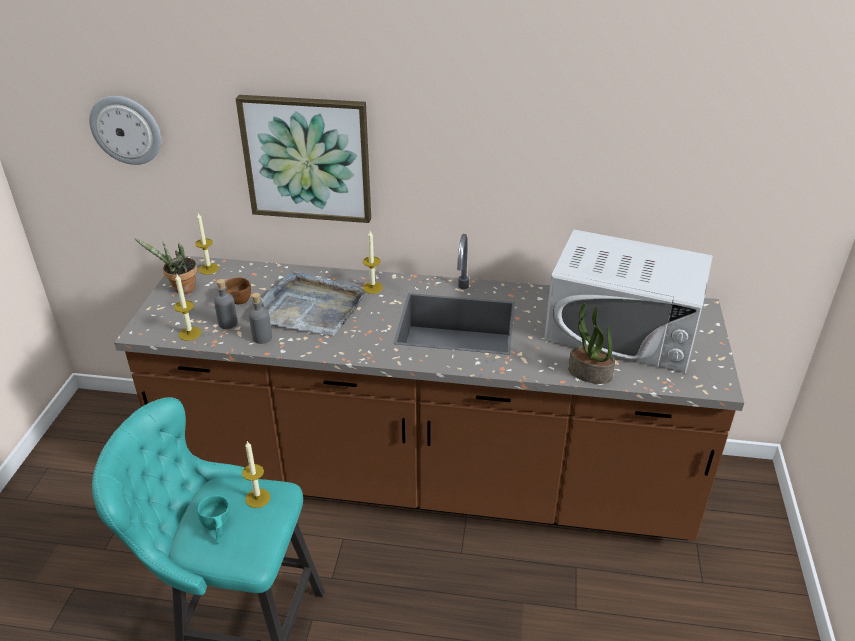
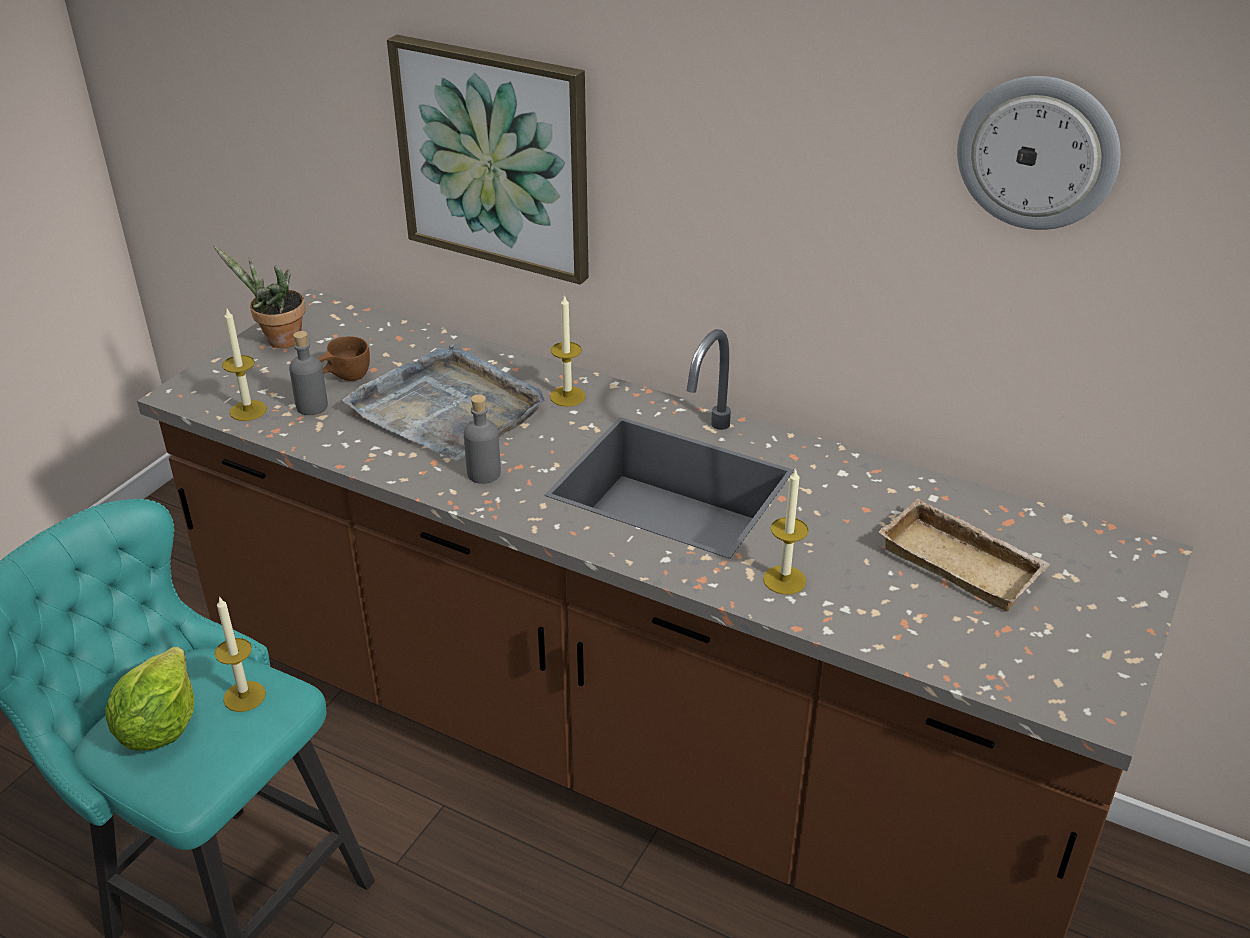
camera: 20 degrees right, 0 degrees up
(126, 130) = (244, 73): wall clock -> wall clock (1038, 153)
(208, 269) = (337, 317): candle -> candle (784, 580)
(217, 528) = (159, 726): turquoise cup -> lettuce
(262, 337) = (348, 440): grey bottle -> grey bottle (484, 473)
(589, 373) = (853, 626): potted plant -> none
(622, 330) = (964, 562): white microwave -> beige tray

